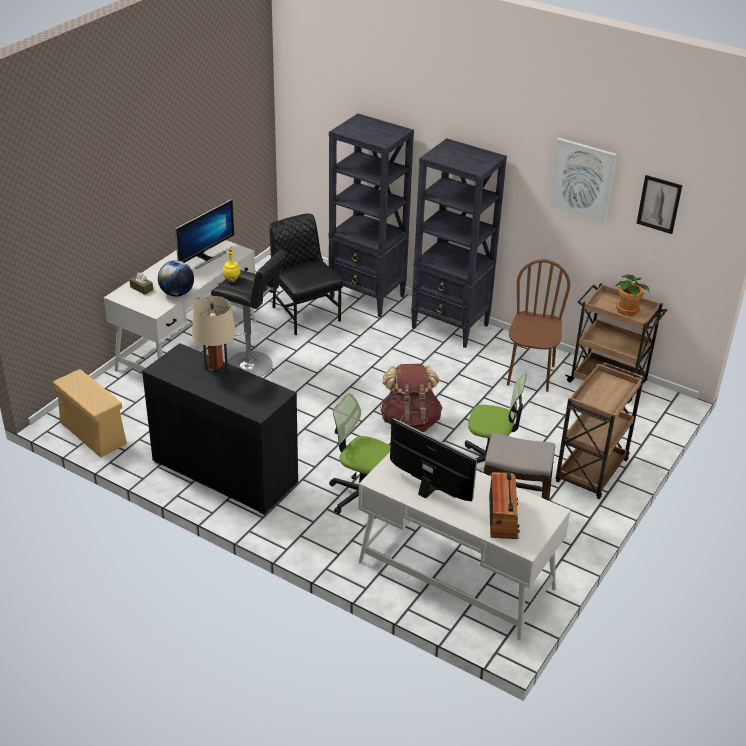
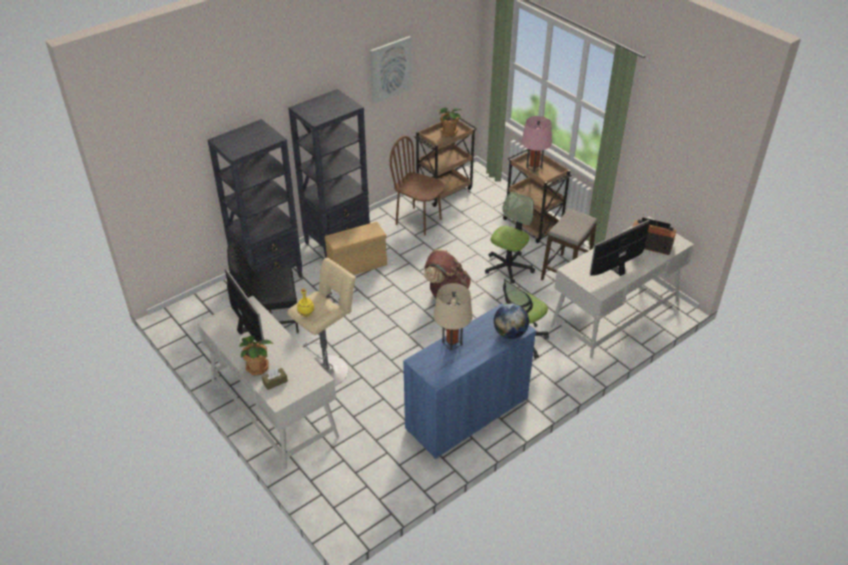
camera: 70 degrees left, 5 degrees up
(92, 433) = (375, 499): beige storage box -> beige storage box (356, 266)
(157, 275) = (257, 367): none -> potted plant
(177, 293) = (298, 358): globe -> globe (510, 333)
(225, 472) = (467, 414): black cabinet -> blue cabinet
(252, 366) = (329, 369): black stool -> beige stool
(604, 389) = (534, 167): none -> pink table lamp
(659, 204) = (439, 52): picture -> none

